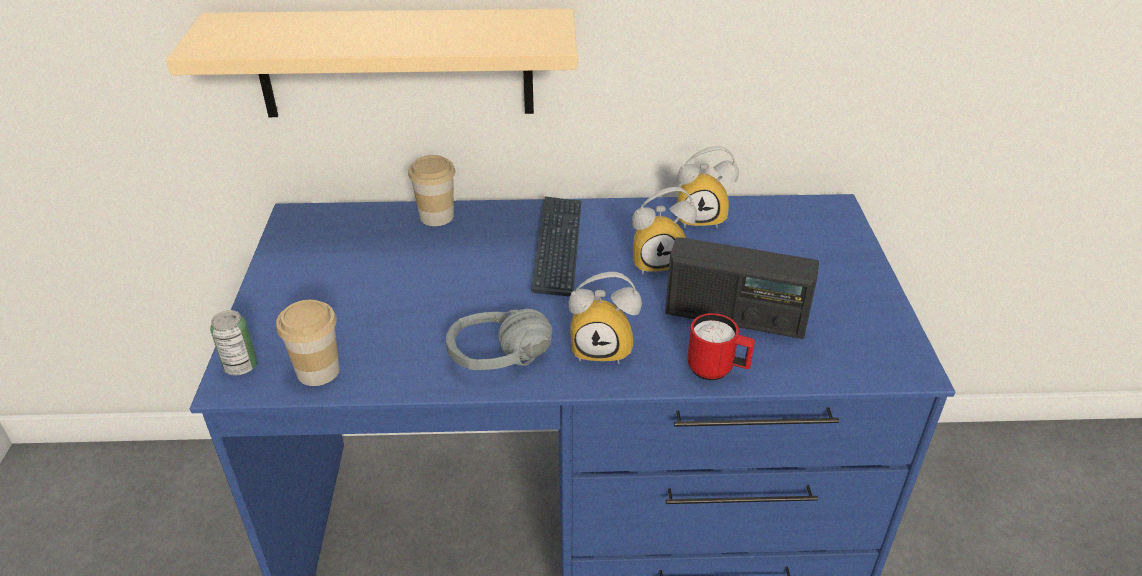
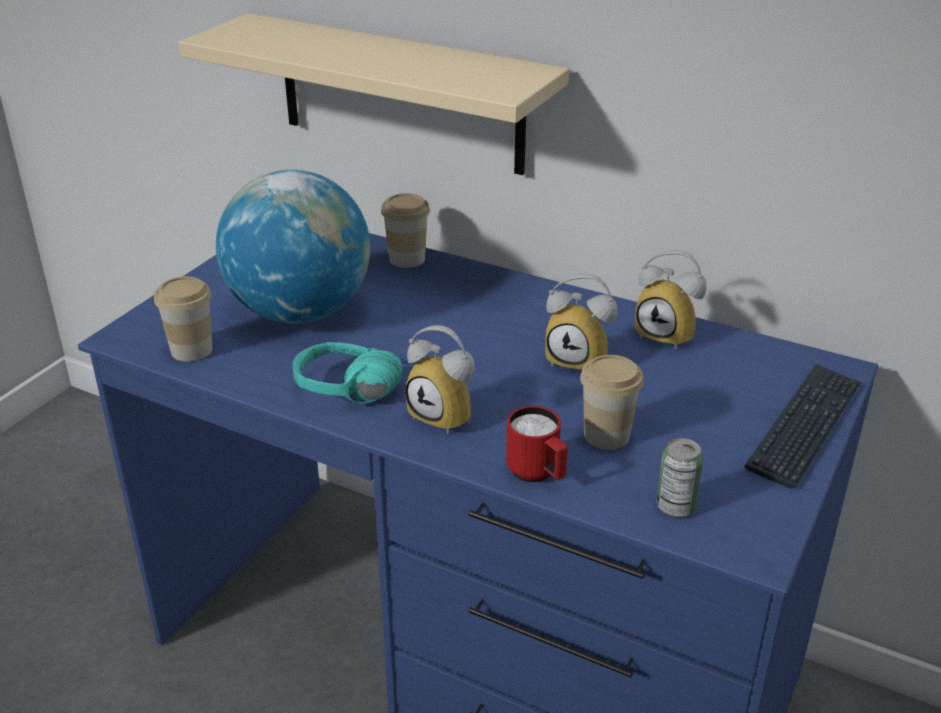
camera: 30 degrees right, 5 degrees down
(241, 366) = (139, 326): can -> can (675, 507)
(388, 298) = (300, 312): none -> globe
(503, 365) = (343, 399): grey headphones -> turquoise headphones
(558, 246) = (493, 316): keyboard -> keyboard (805, 426)
(735, 317) = (606, 435): radio -> cup

